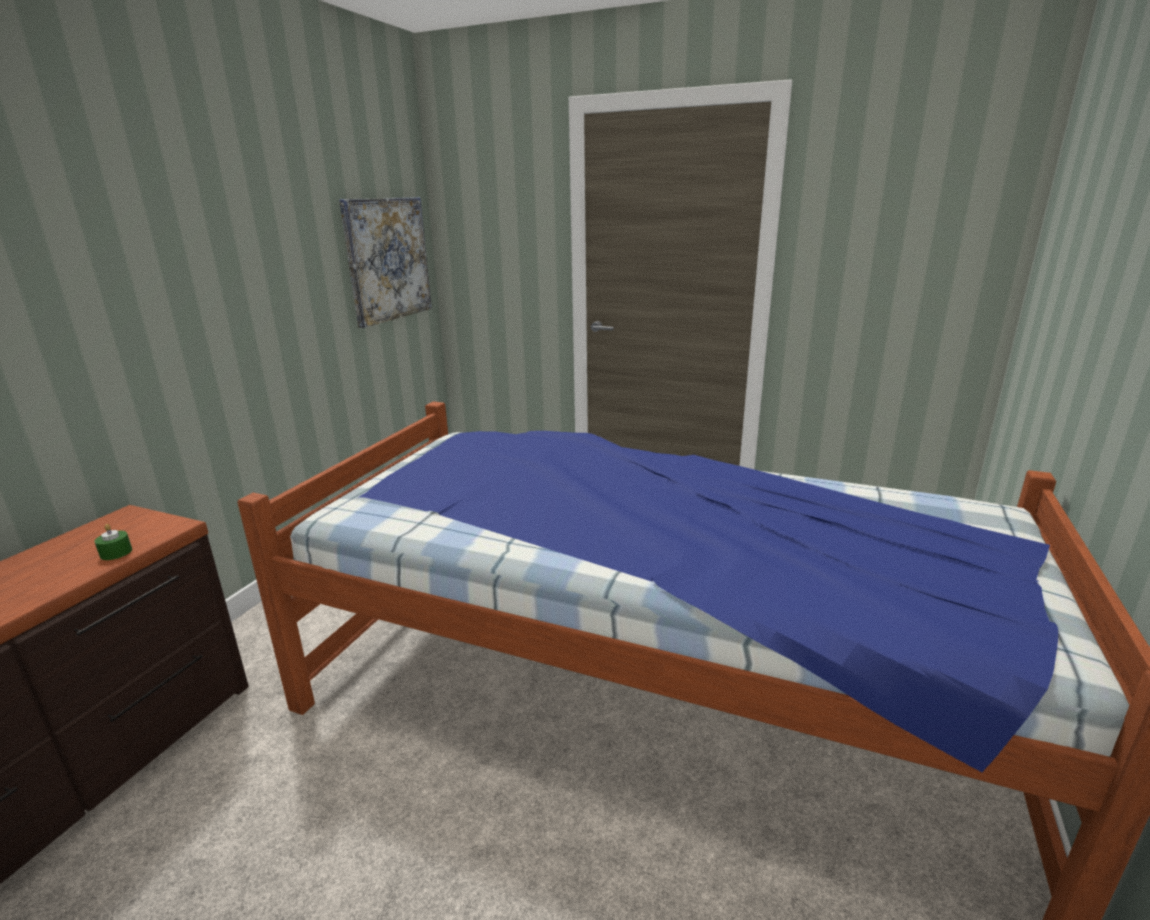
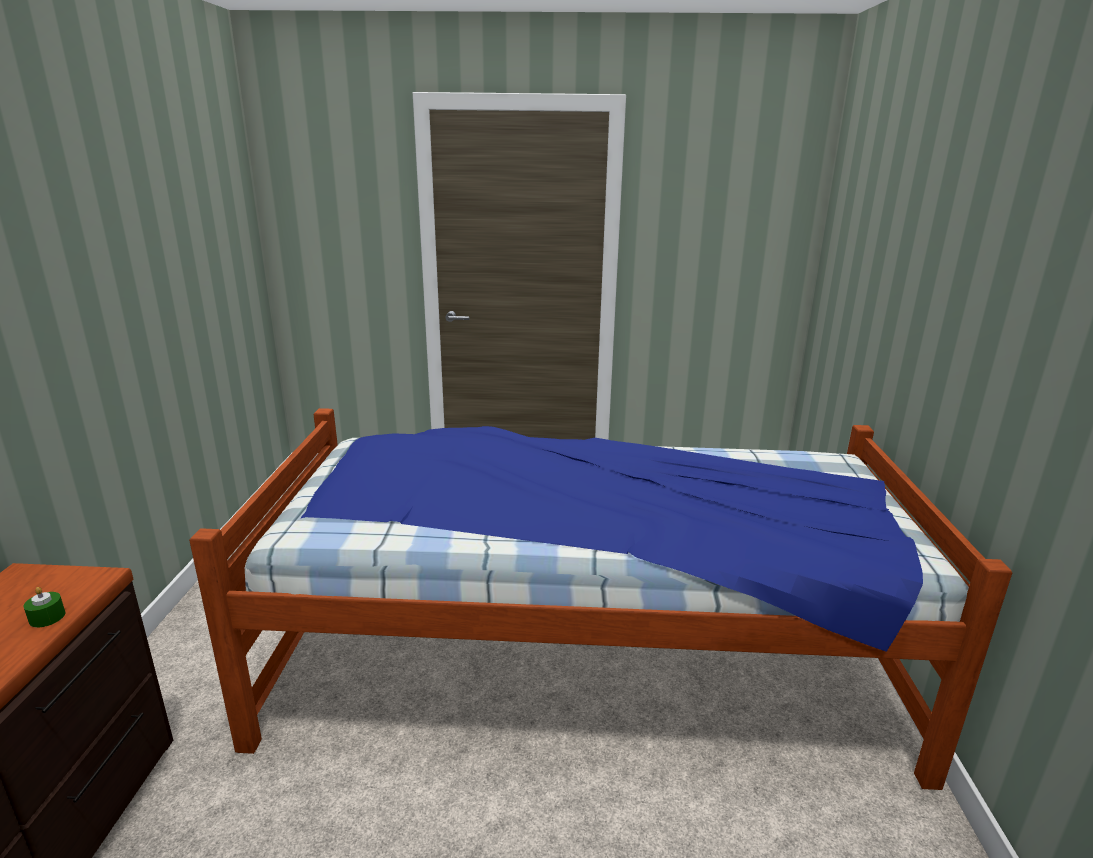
camera: 20 degrees left, 0 degrees up
(387, 259) = (223, 255): picture -> none

